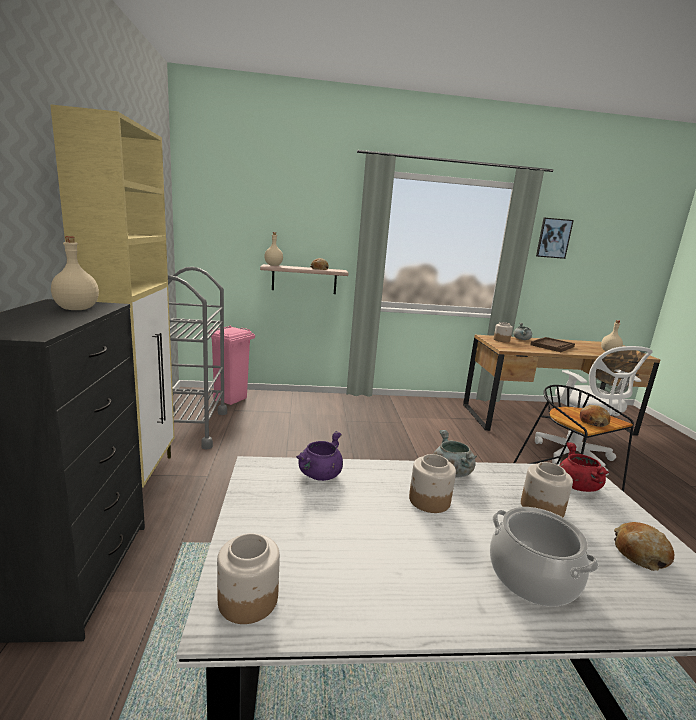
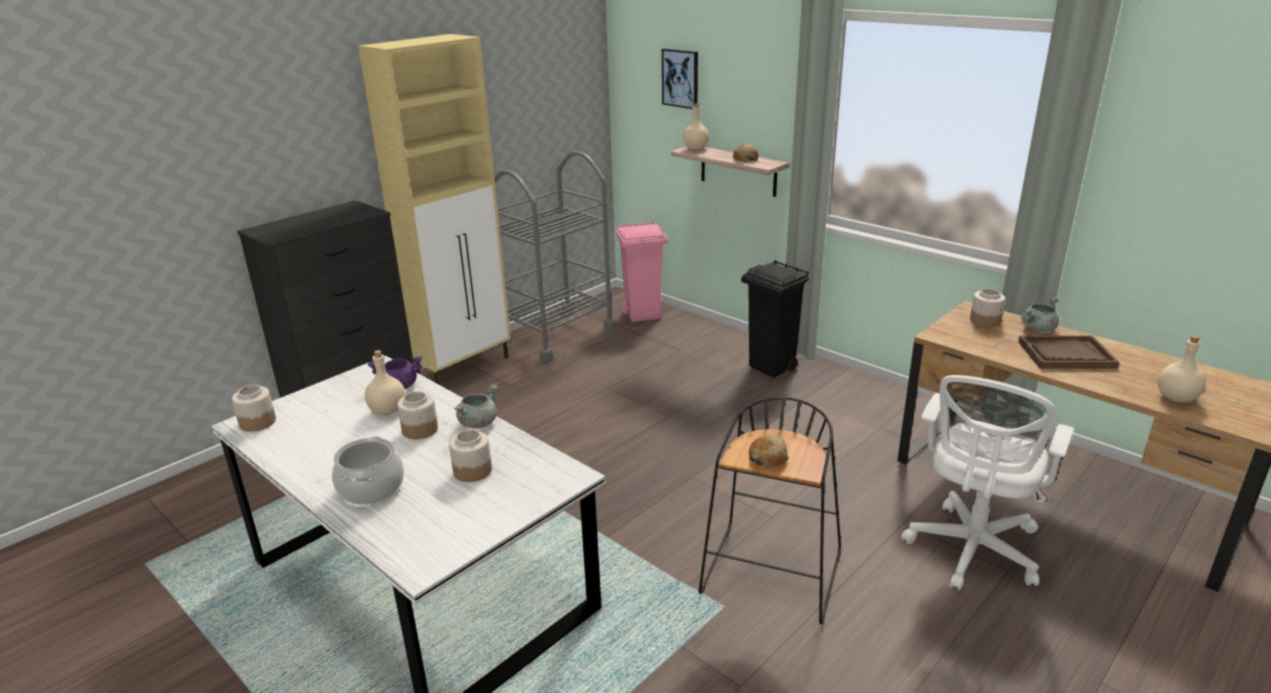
camera: 50 degrees right, 10 degrees up
(77, 309) = (345, 215): beige bottle -> beige bottle (388, 410)
(356, 406) = (772, 367): none -> black trash can
(553, 238) = (1165, 135): picture -> picture (680, 78)
(577, 485) = (540, 476): red cooking pot -> none
(640, 553) = (456, 521): bread -> none

